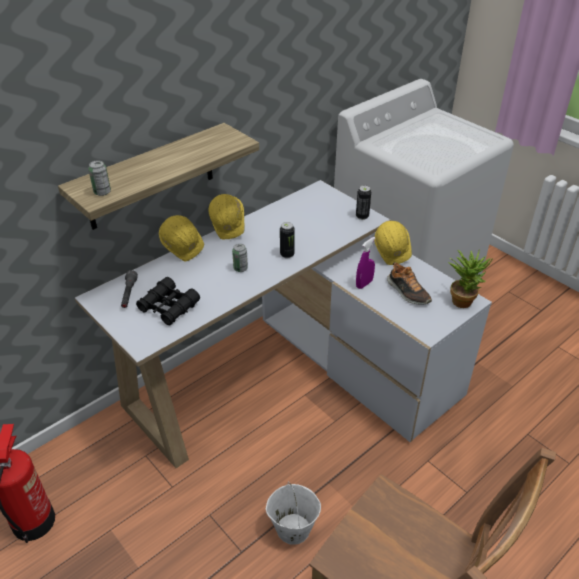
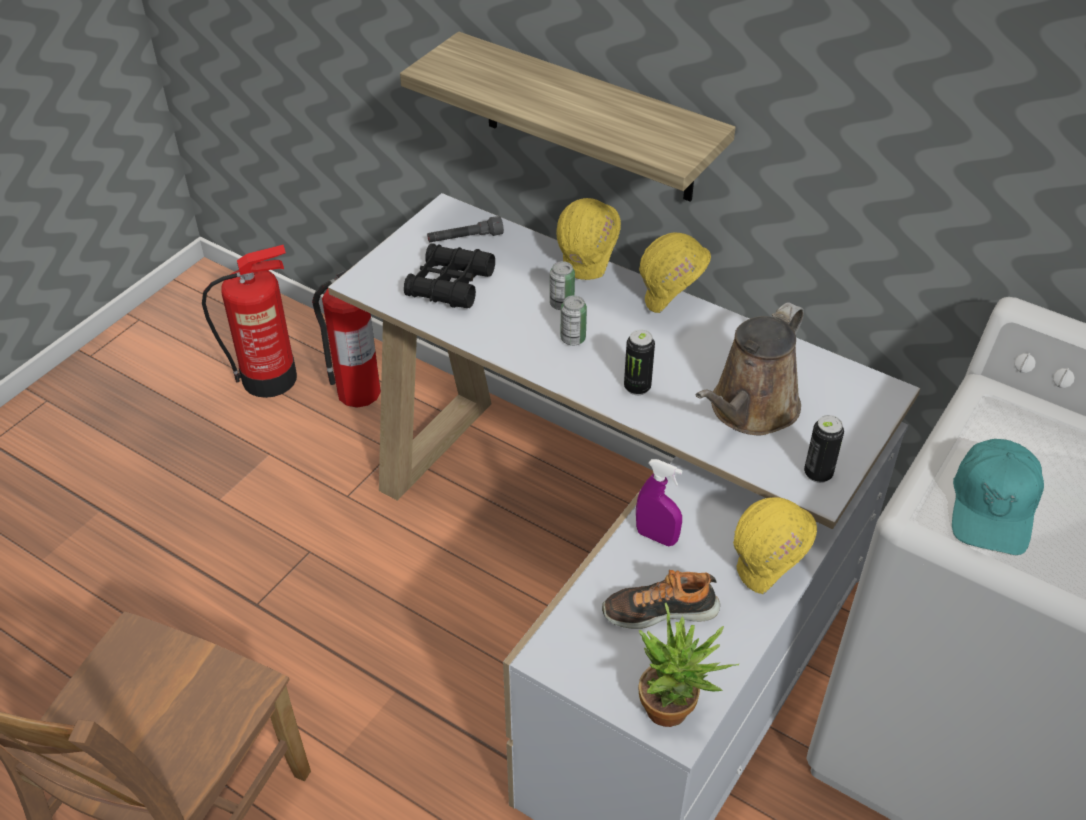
camera: 75 degrees right, 5 degrees up
(81, 467) = (357, 392): none -> fire extinguisher
(102, 192) = (453, 69): can -> can (561, 304)
(292, 529) = (302, 659): white bucket -> none
(316, 225) = (750, 410): none -> brown watering can
(407, 292) = (660, 610): shoe -> shoe turned 45 degrees clockwise
(433, 157) = (993, 507): none -> turquoise cap

